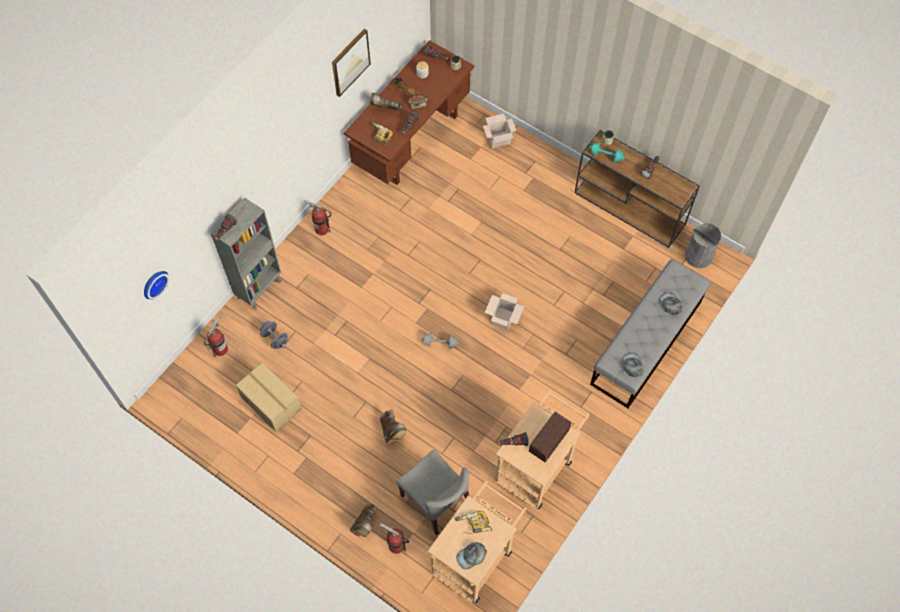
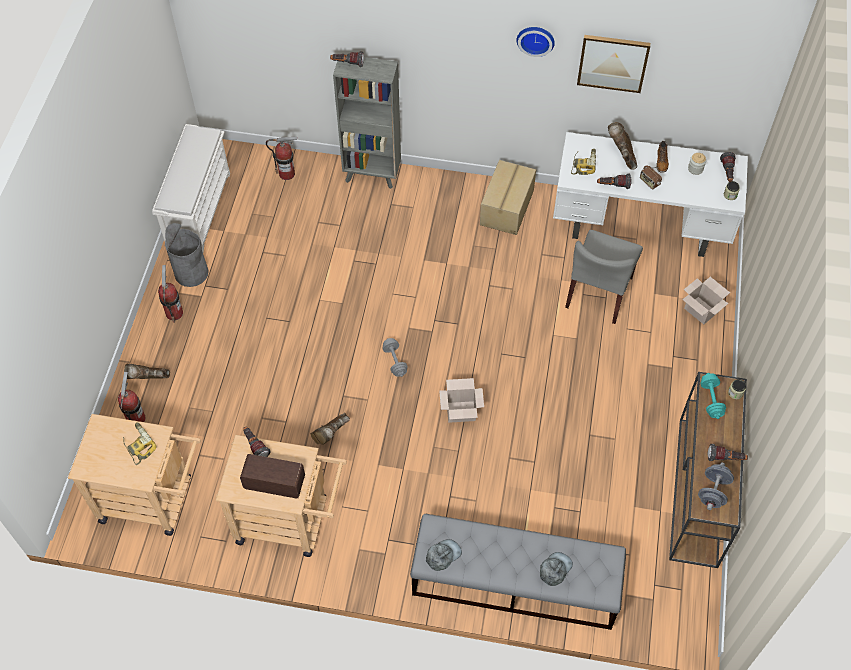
camera: 65 degrees right, 5 degrees down
(154, 283) = (256, 35): wall clock -> wall clock (535, 39)
(217, 429) = (199, 209): none -> white shoe rack
(271, 402) = (249, 240): cardboard box -> cardboard box (507, 207)
(275, 339) = (321, 212): grey dumbbell -> grey dumbbell (713, 492)
(322, 229) = (473, 195): fire extinguisher -> fire extinguisher (174, 313)
(392, 432) = (265, 360): brown boot -> brown boot (331, 436)
(411, 140) = (640, 227): brown desk -> white desk
(436, 500) = (203, 435): grey chair -> grey chair (599, 293)
(471, 555) = (101, 458): grey cap -> none
(698, 256) = (679, 601): grey trash can -> grey trash can (191, 273)

